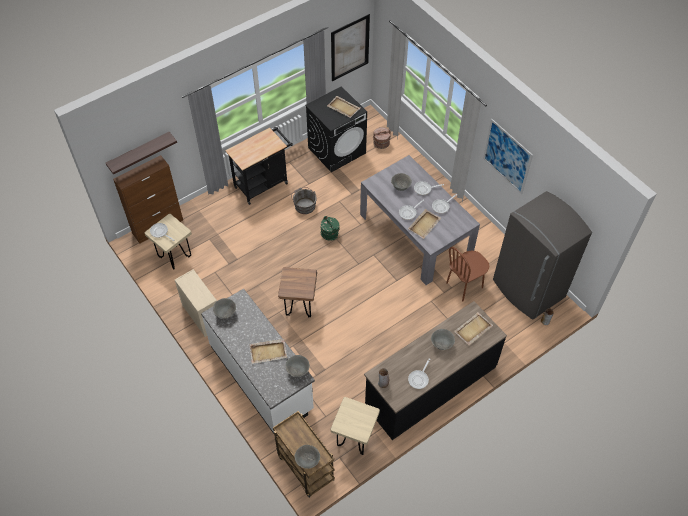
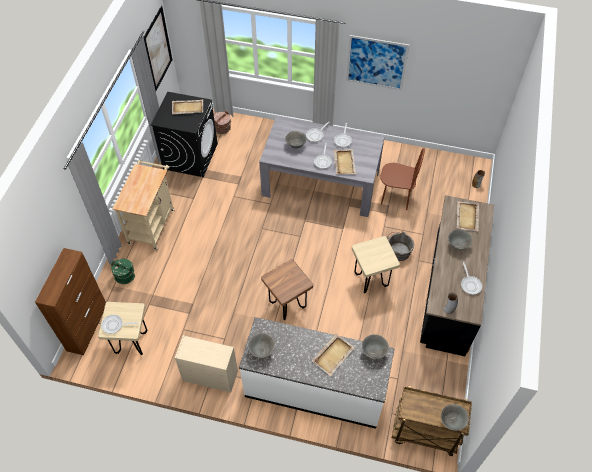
camera: 40 degrees left, 0 degrees up
(139, 152) = (45, 257): shelf -> none
(263, 183) = (152, 223): black cart -> beige cart
(304, 205) = (207, 218): grey bucket -> grey bucket (397, 251)
(330, 234) = (252, 228): green bucket -> green bucket (125, 276)
(354, 439) = (437, 379): beige stool -> beige stool (371, 280)
(464, 285) = (396, 197): brown chair -> brown chair turned 90 degrees counterclockwise
(528, 289) = (442, 169): grey fridge -> none

